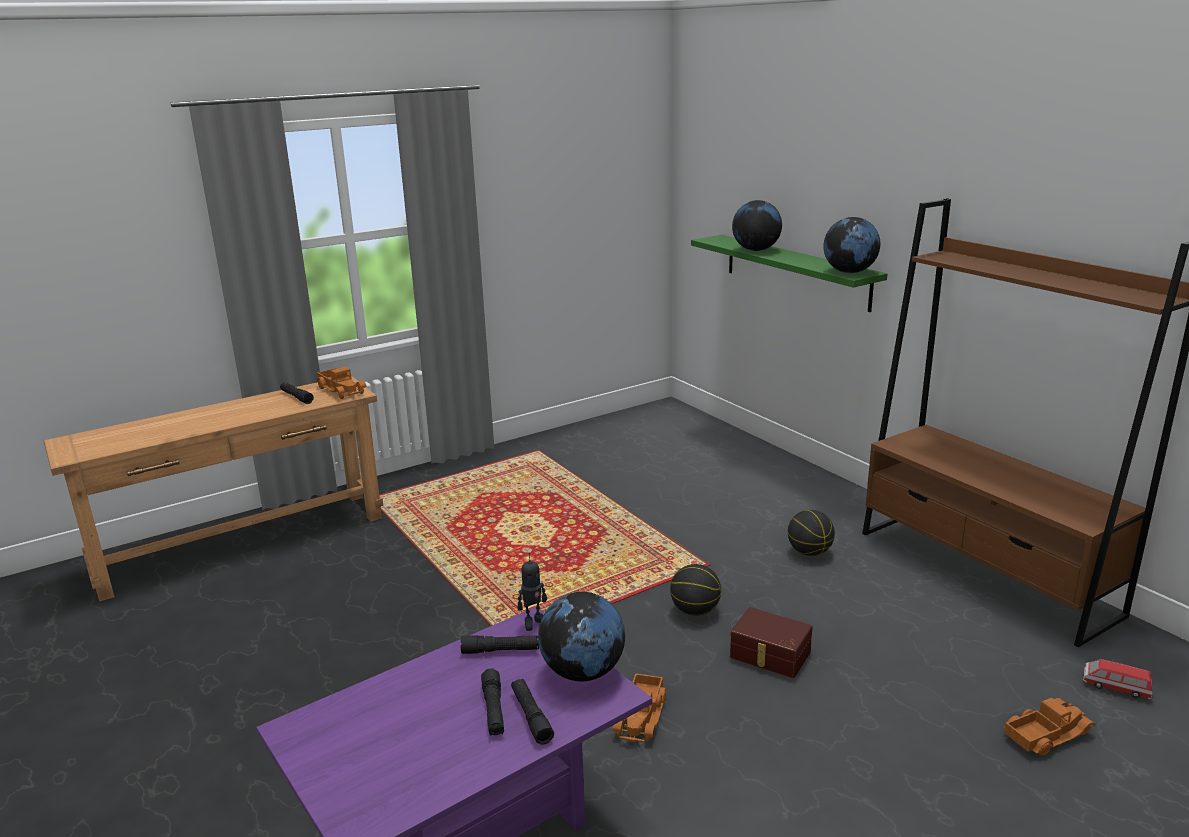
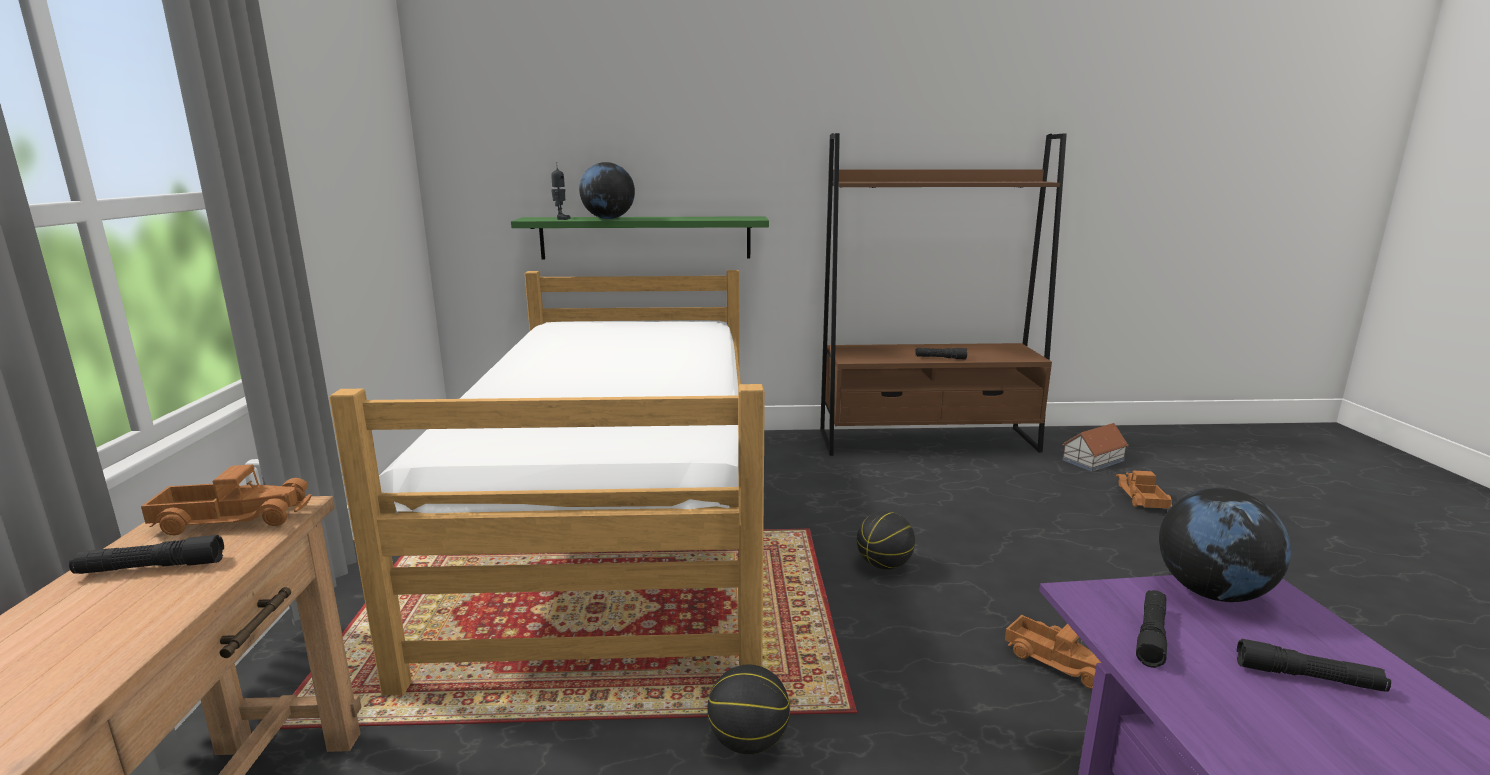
camera: 60 degrees left, 5 degrees down
(531, 716) = (1321, 652): black flashlight -> black flashlight (940, 358)
(534, 622) = (1082, 594): toy robot -> toy robot (561, 219)
(629, 496) = (619, 522): none -> bed
(769, 655) = (987, 556): brown storage box -> none
(809, 552) = (835, 482): basketball -> basketball (748, 741)
(849, 272) = (743, 218): globe -> none
(1116, 687) = (1093, 460): toy car -> toy house

